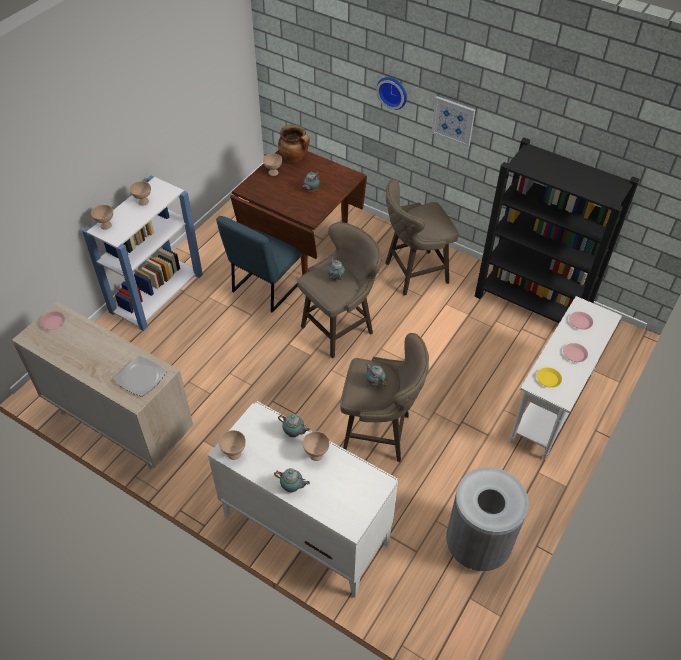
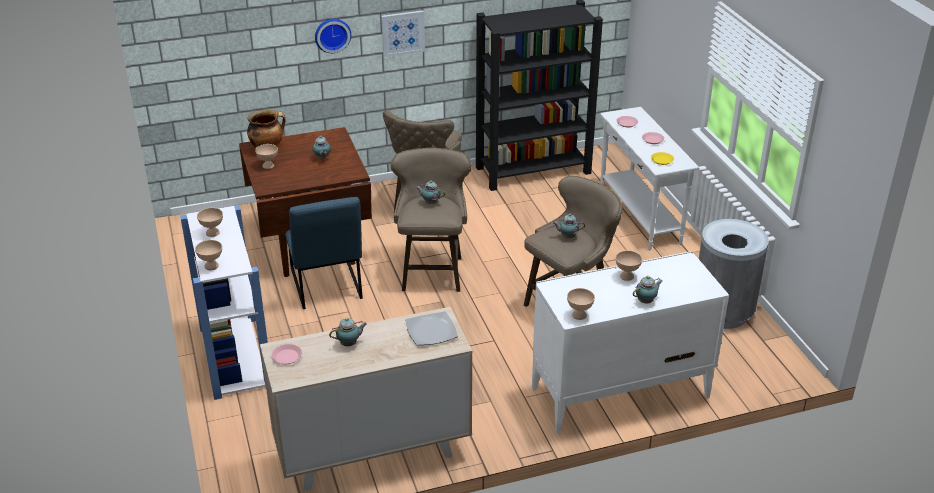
camera: 50 degrees left, 15 degrees down
(294, 433) = (593, 277): teapot -> teapot (349, 344)

